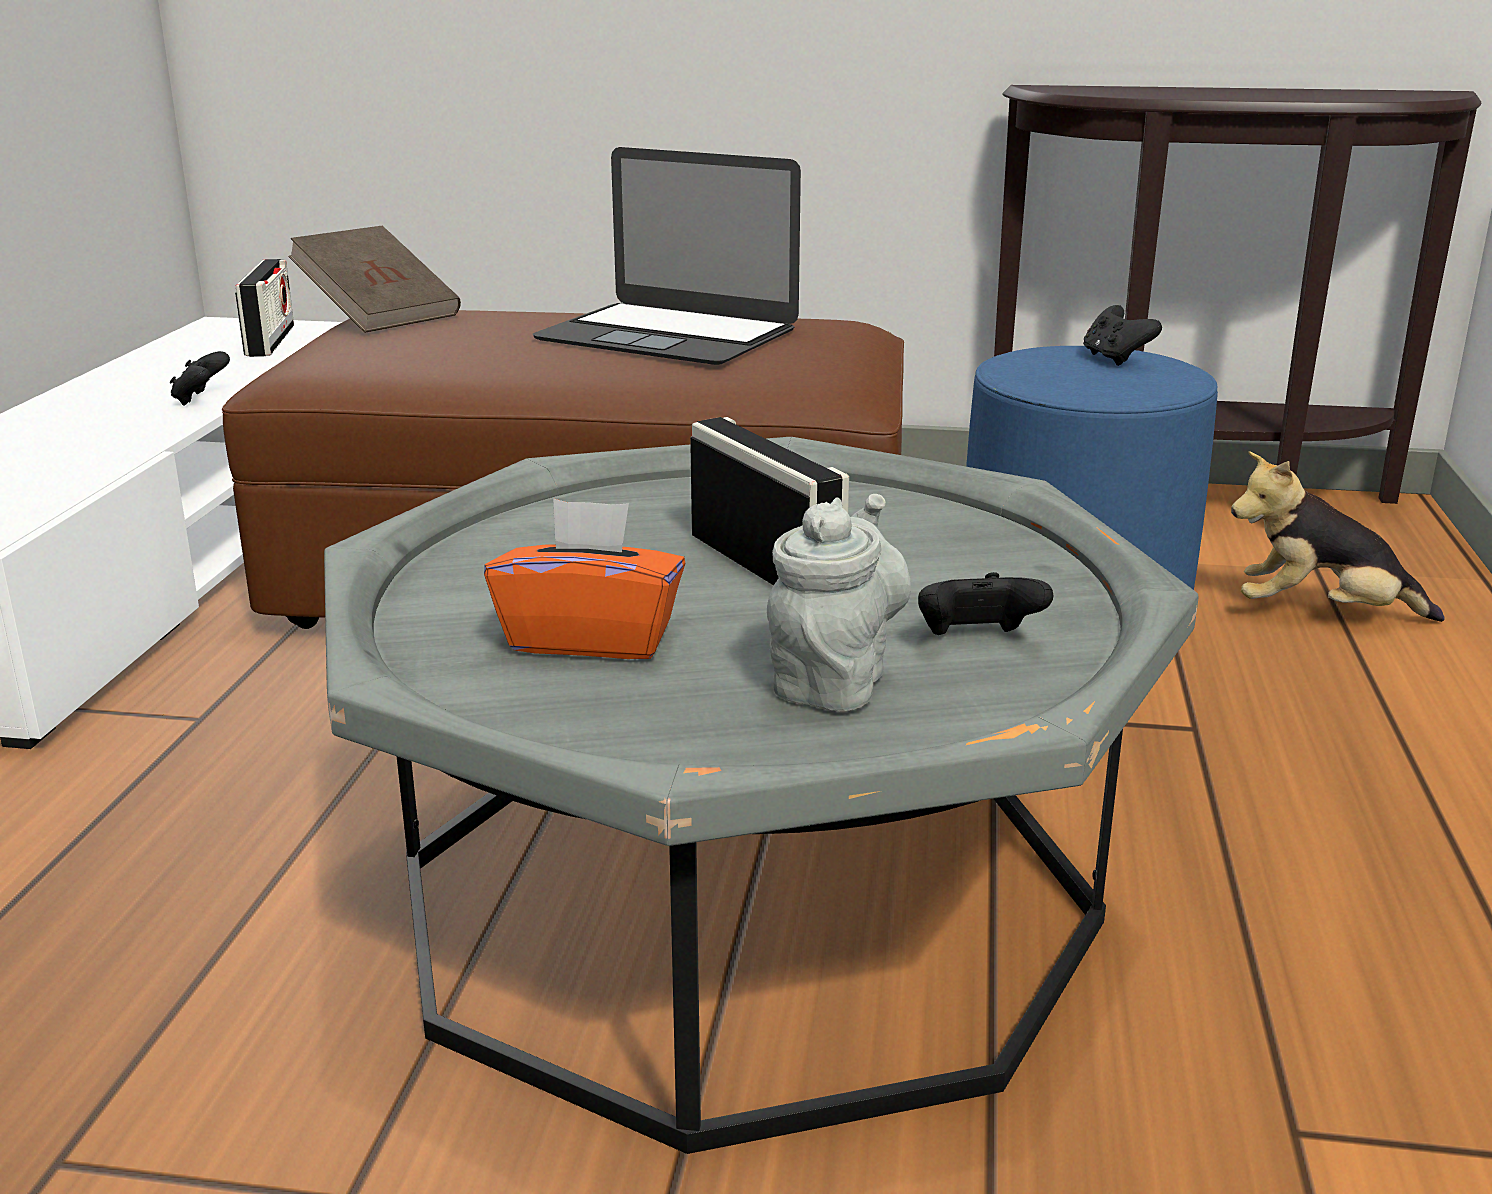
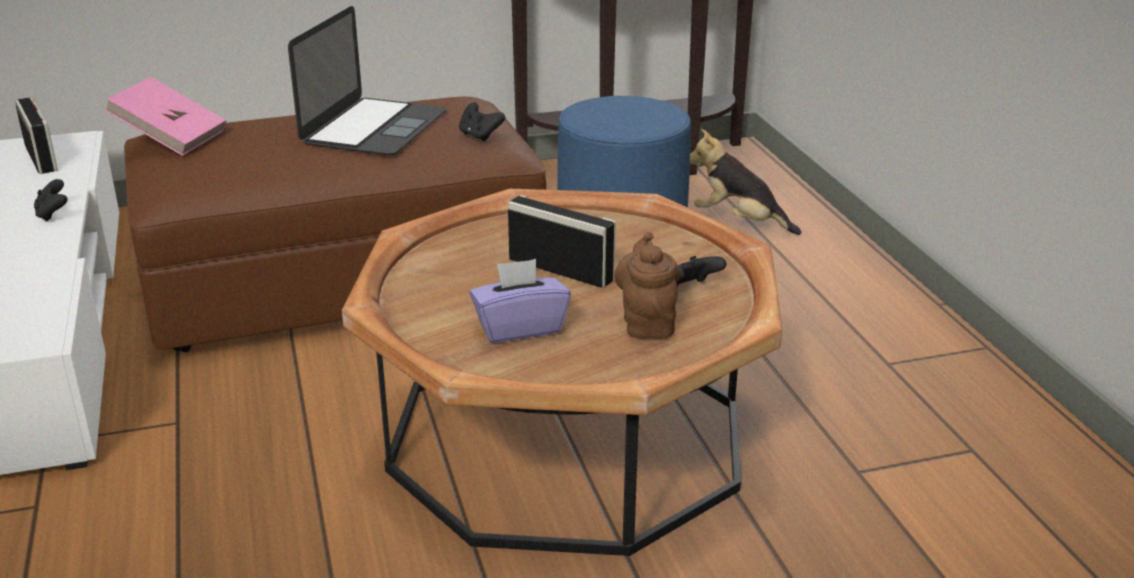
camera: 25 degrees left, 5 degrees up
(379, 314) = (171, 138): brown book -> pink book
(591, 638) = (519, 327): orange tissue box -> purple tissue box
(667, 334) = (374, 127): laptop -> laptop turned 75 degrees counterclockwise
(746, 894) = (567, 437): grey coffee table -> brown coffee table
(833, 679) = (647, 323): grey teapot -> brown teapot
(1115, 359) = (629, 105): black game controller -> black game controller (480, 136)
(1320, 614) = (739, 221): plush toy -> plush toy turned 45 degrees clockwise

